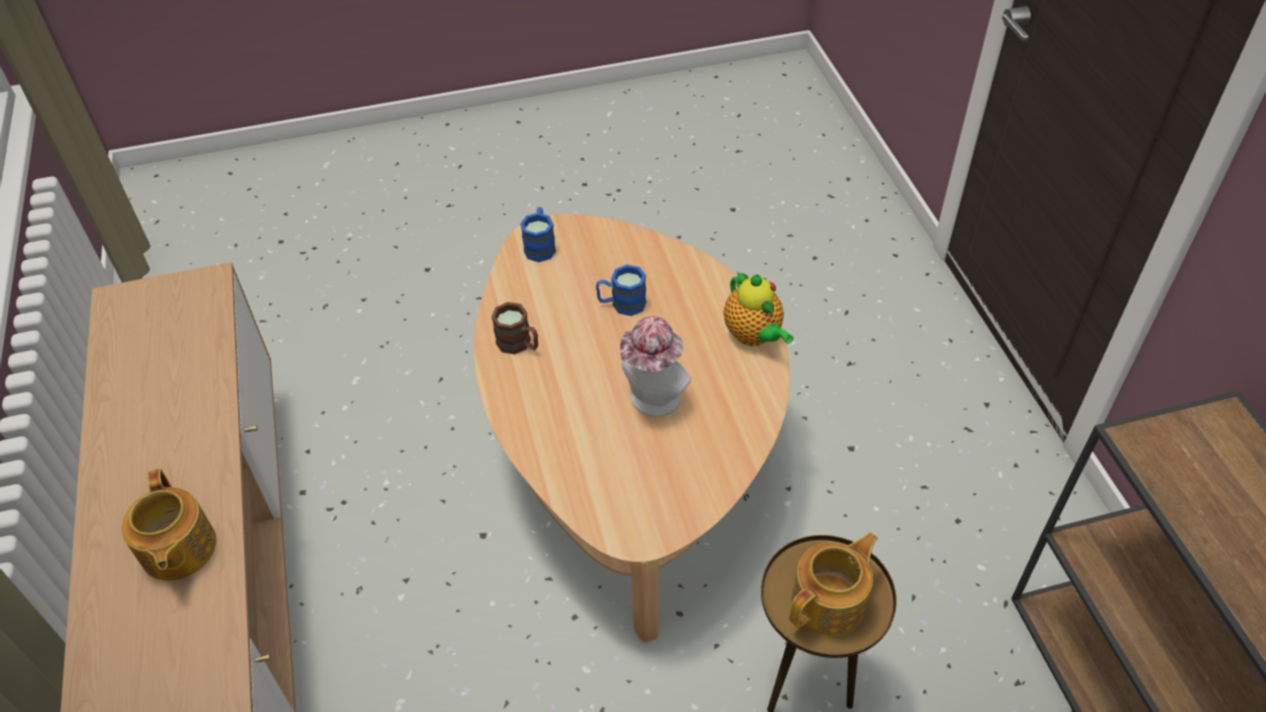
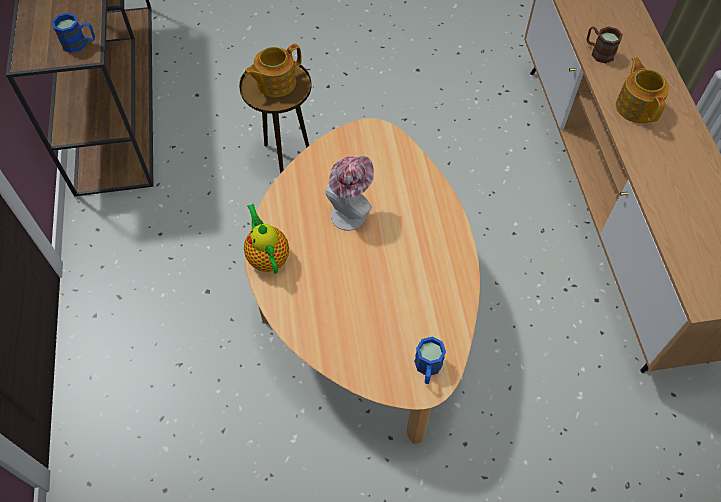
camera: 175 degrees left, 10 degrees up
(519, 344) = (444, 268): brown mug -> brown mug (598, 52)
(621, 304) = (363, 297): blue mug -> blue mug (80, 43)

